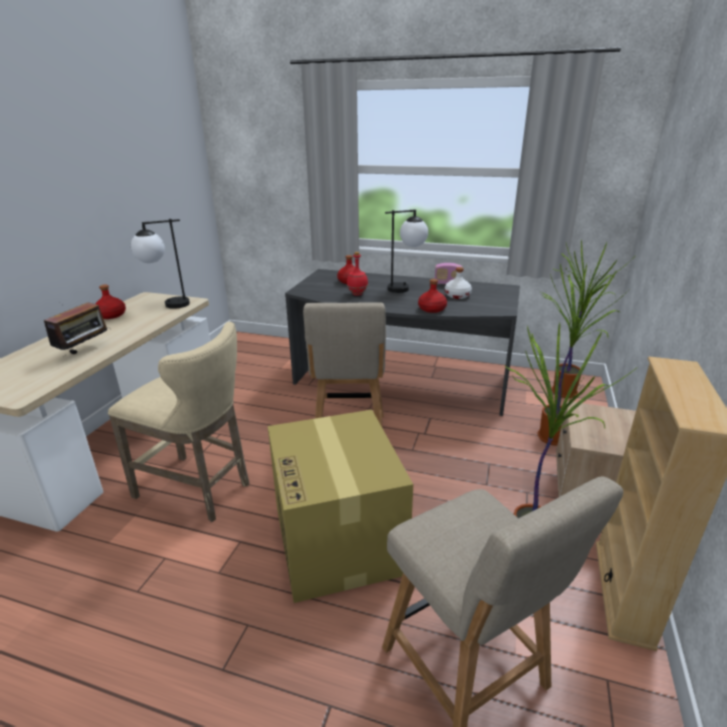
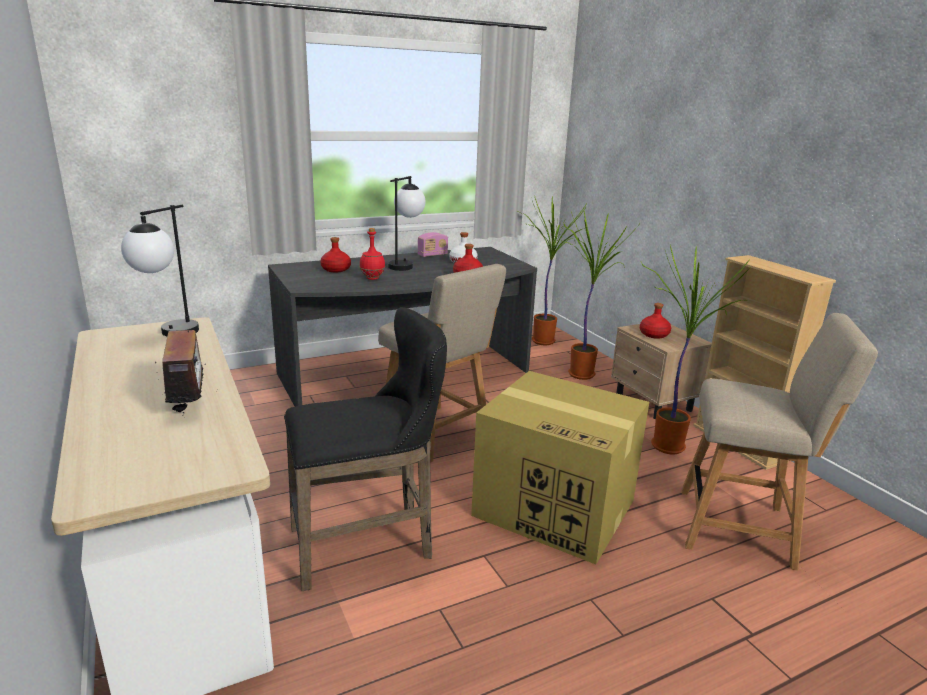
camera: 45 degrees left, 5 degrees down
(111, 315) = (108, 365): red bottle -> red bottle (654, 335)
(198, 490) = (369, 544): beige stool -> black stool

